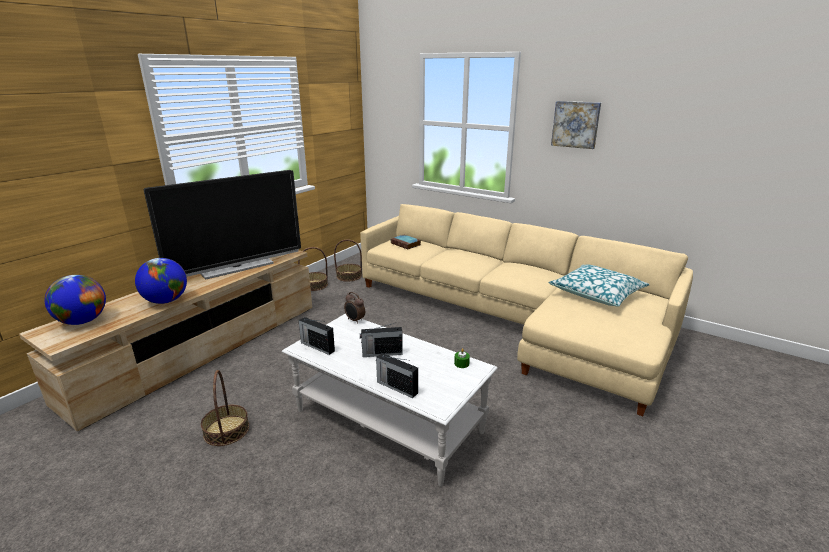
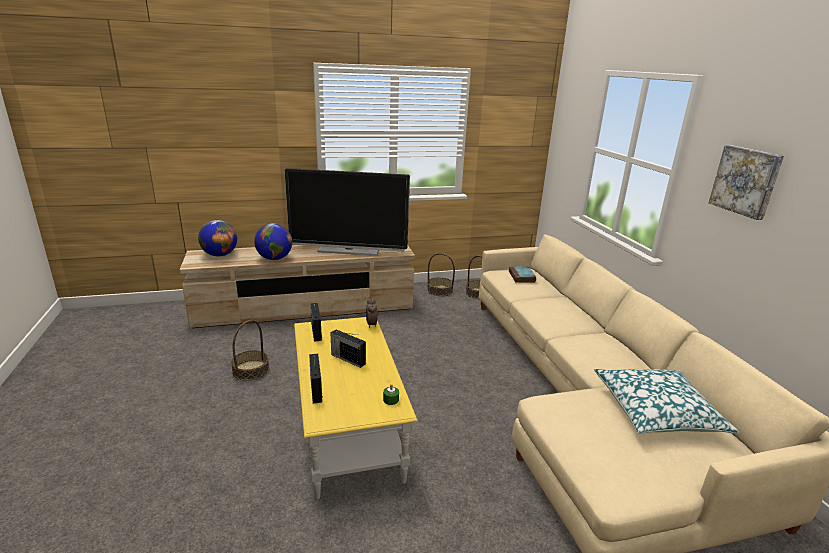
camera: 40 degrees right, 0 degrees up
(388, 421) = (348, 426): white coffee table -> yellow coffee table

